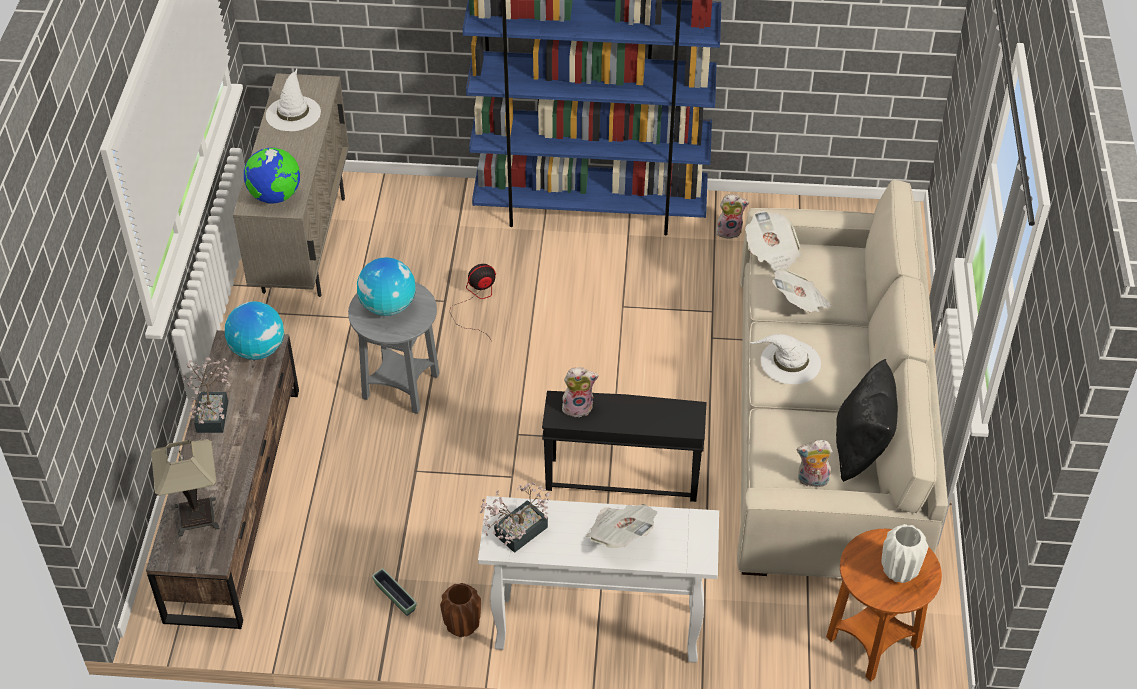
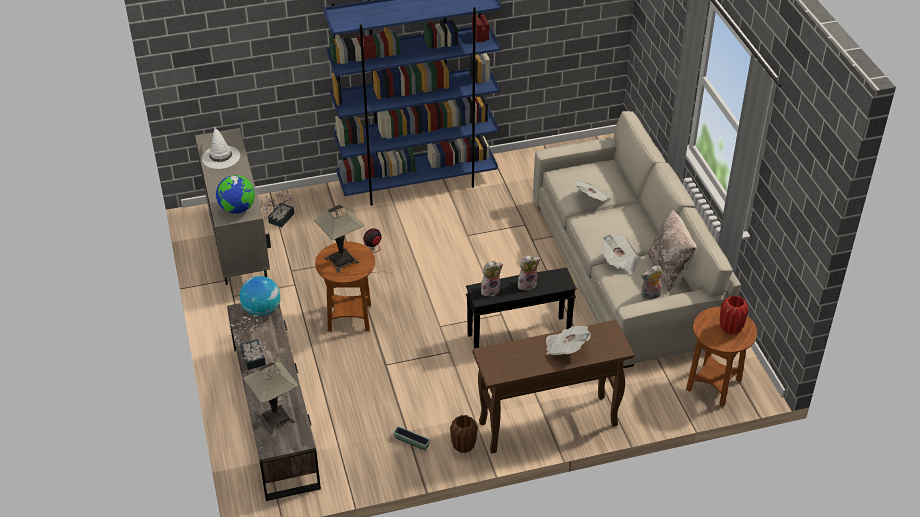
camera: 20 degrees left, 5 degrees down
(388, 306) = (341, 260): globe -> table lamp
(400, 387) = (349, 318): grey side table -> brown side table
(516, 534) = (502, 365): potted plant -> potted plant (279, 220)
(595, 629) = (547, 425): white console table -> brown console table
(729, 231) = (511, 175): plush toy -> plush toy (527, 284)
(772, 253) = (560, 175): newspaper -> newspaper (619, 262)
(789, 362) = (603, 233): white hat -> none
(861, 448) = (669, 270): black pillow -> beige pillow
(898, 572) = (730, 329): white vase -> red vase

